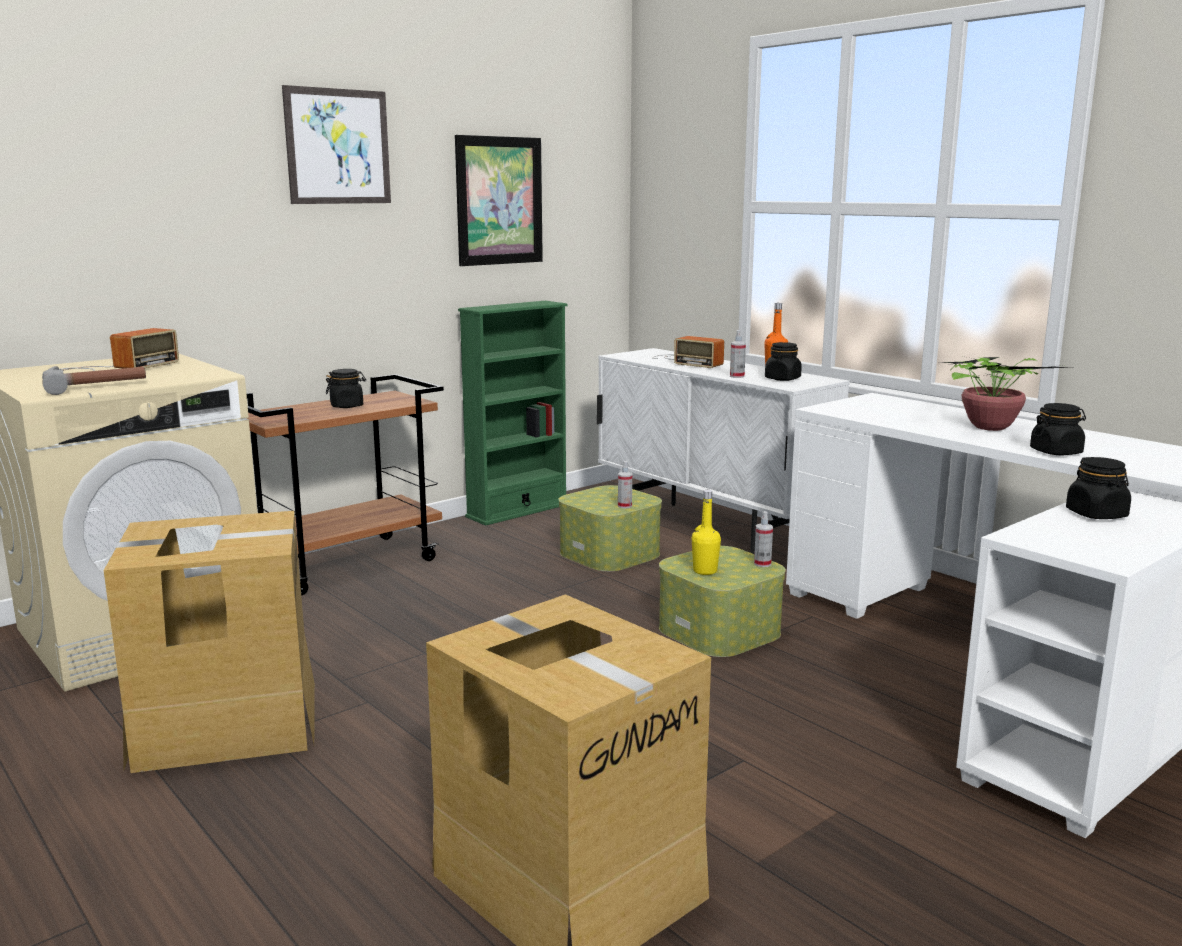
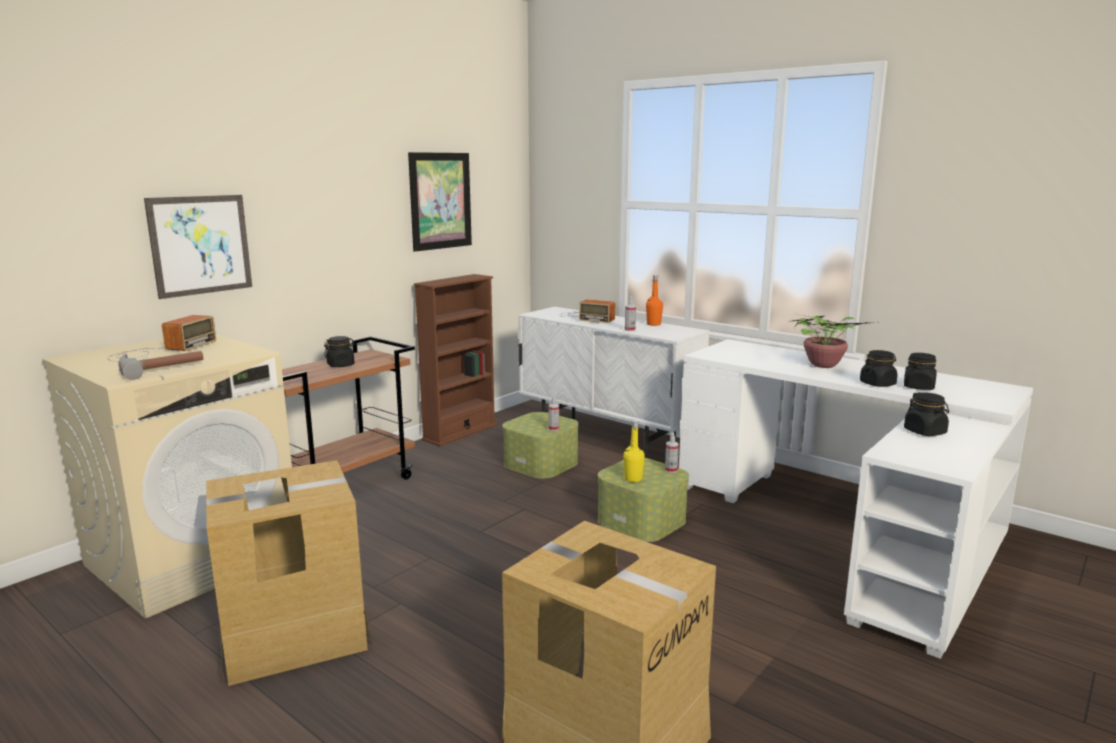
camera: 10 degrees left, 0 degrees up
(338, 146) = (324, 164): picture -> picture (200, 245)
(517, 510) = (460, 432): green bookcase -> brown bookcase
(782, 379) = (663, 331): black jar -> black jar (918, 387)

